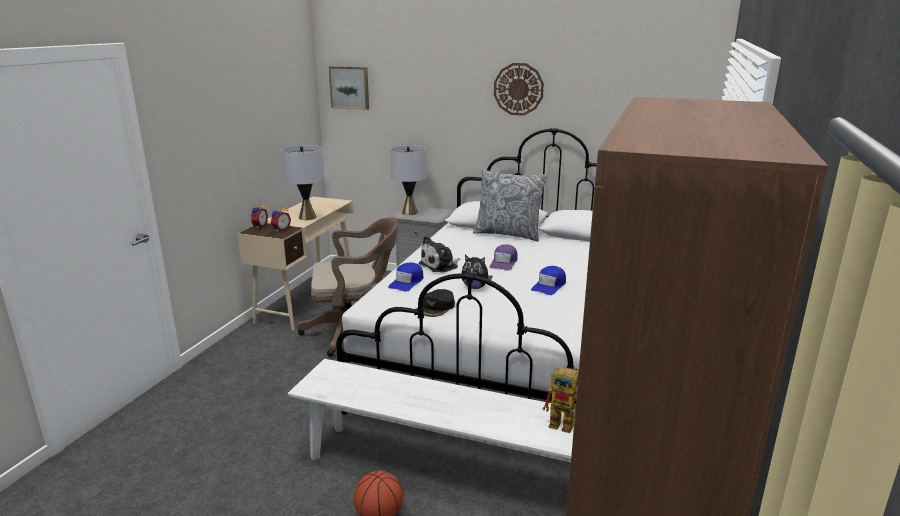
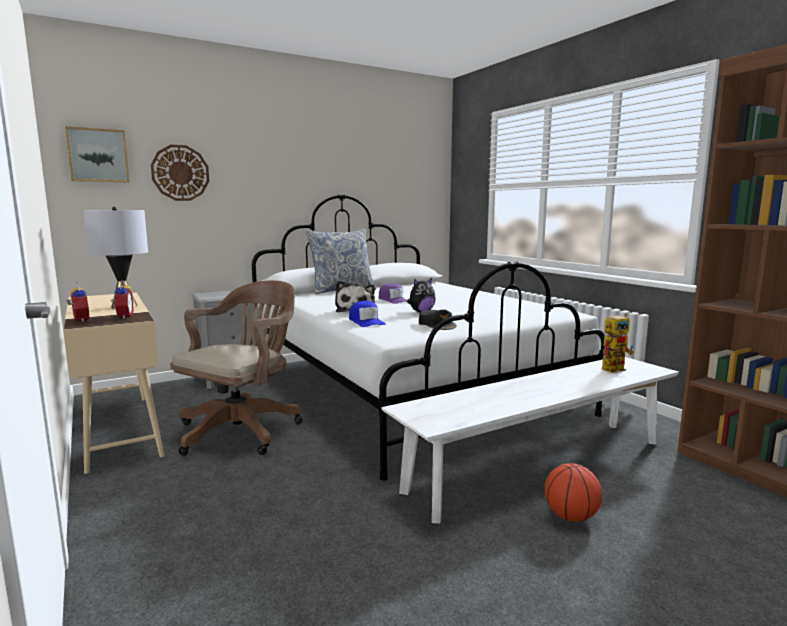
camera: 50 degrees left, 10 degrees down
(409, 212) = (211, 296): grey table lamp -> none
(518, 89) = (304, 159): wall clock -> wall clock (180, 173)
(549, 286) = (459, 301): blue cap -> none

